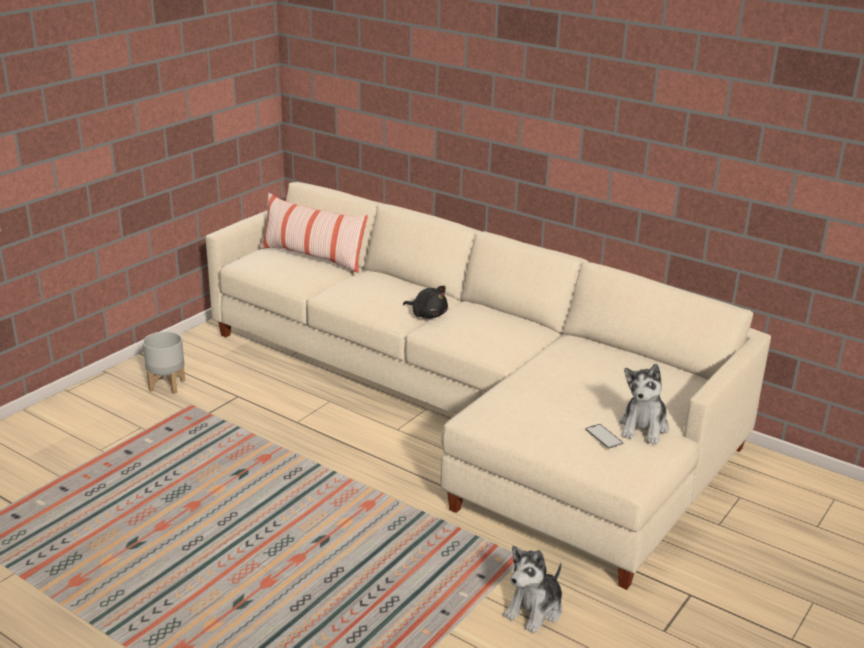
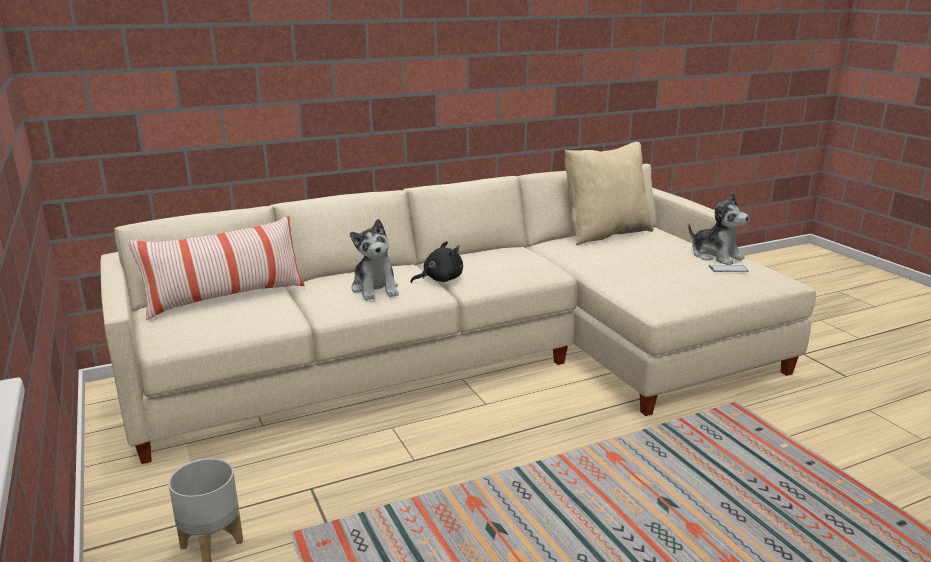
camera: 60 degrees left, 5 degrees down
(535, 610) = (812, 419): plush toy -> plush toy (375, 289)
(634, 359) = (605, 234): none -> beige pillow

